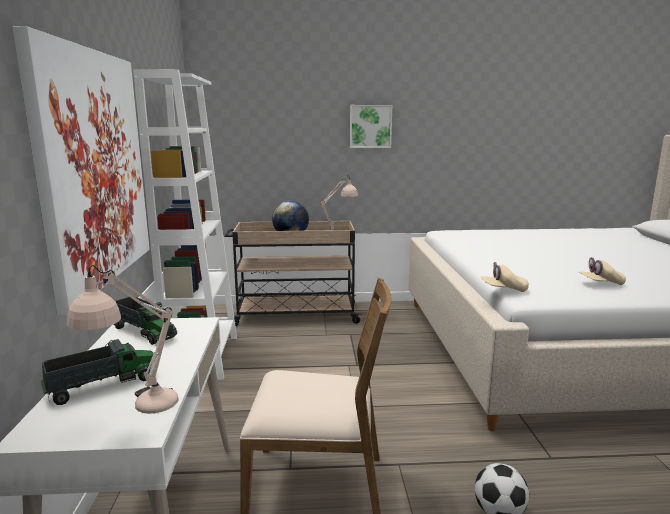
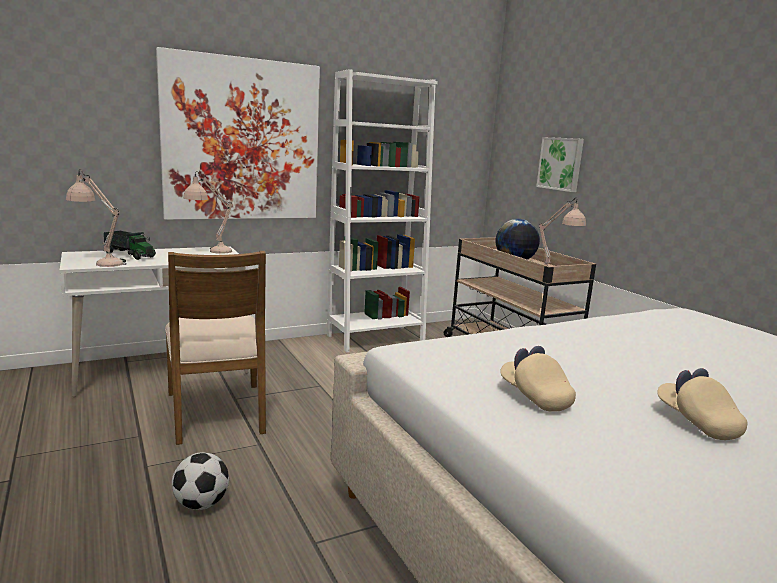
camera: 65 degrees right, 0 degrees up
(145, 332) = (209, 252): toy truck -> beige table lamp
(370, 126) = (652, 136): picture -> picture (561, 164)
(503, 290) = (422, 338): beige cap -> beige cap (697, 422)

